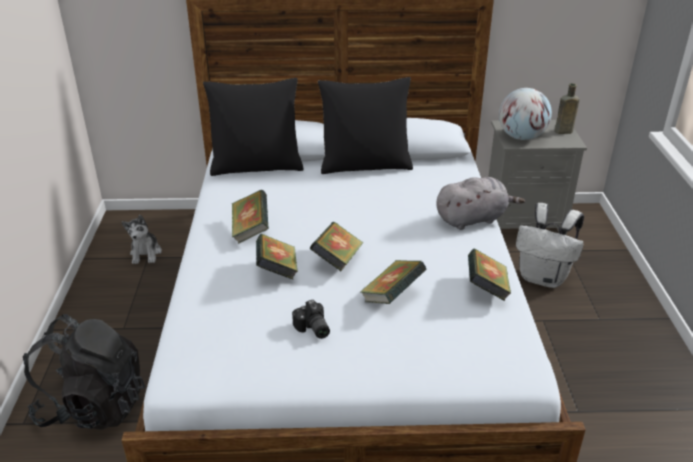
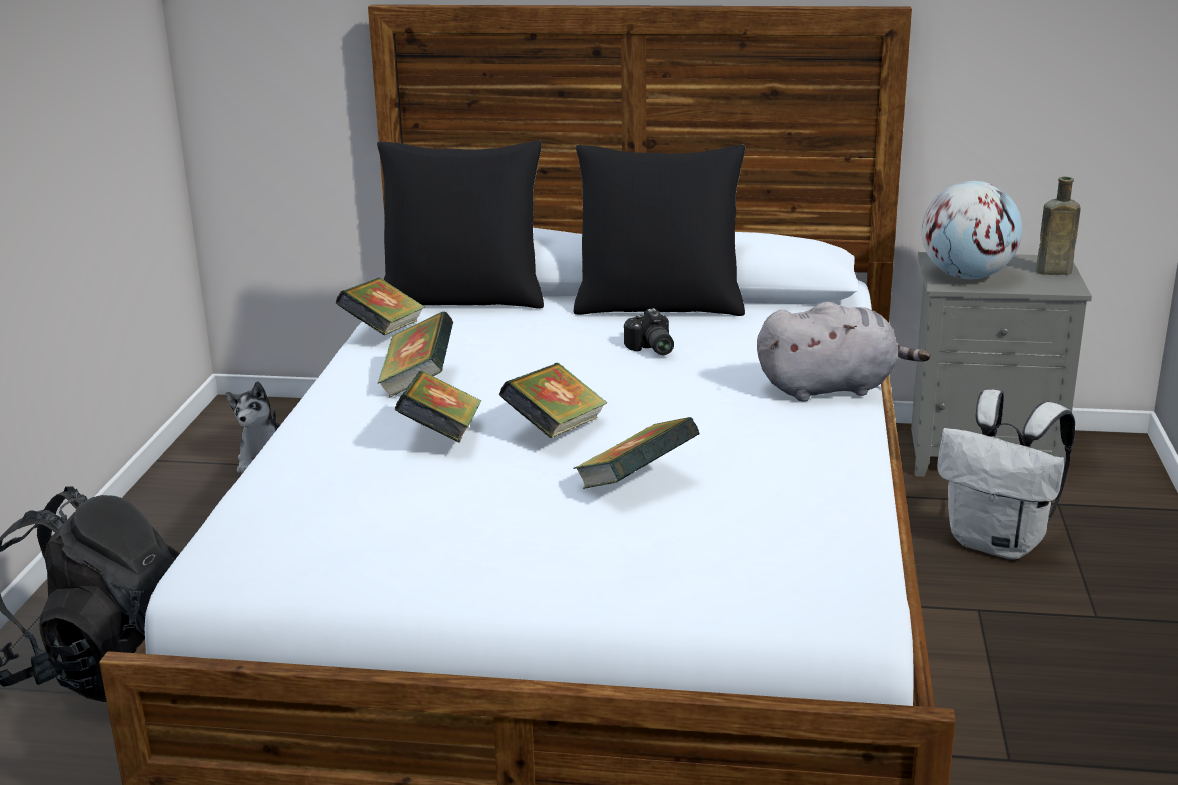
camera: 10 degrees right, 10 degrees down
(312, 329) = (472, 518): camera -> camera (650, 349)
(486, 289) = (818, 485): book -> book (383, 332)

